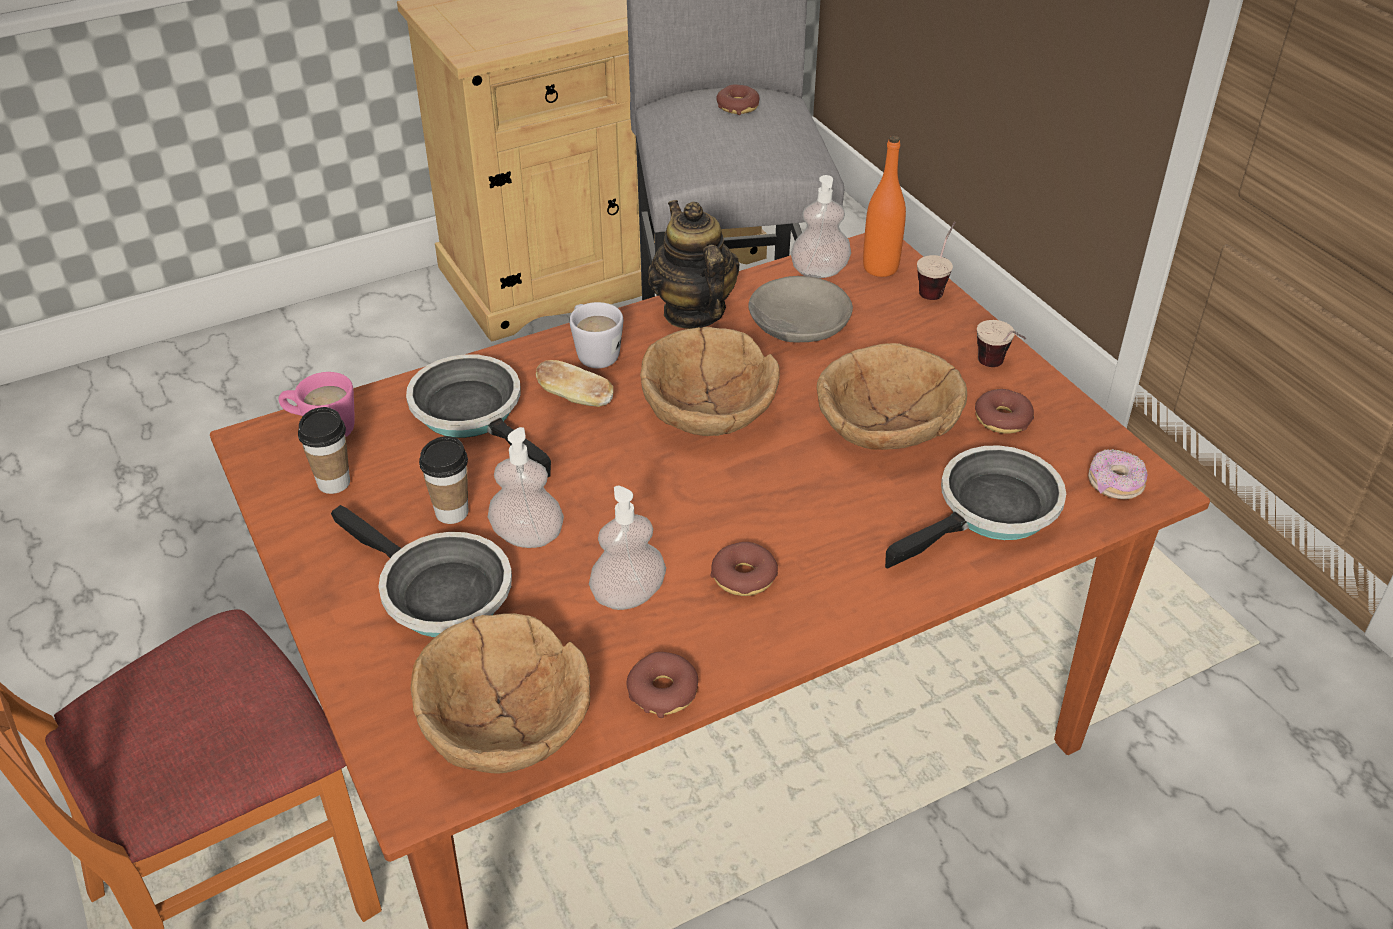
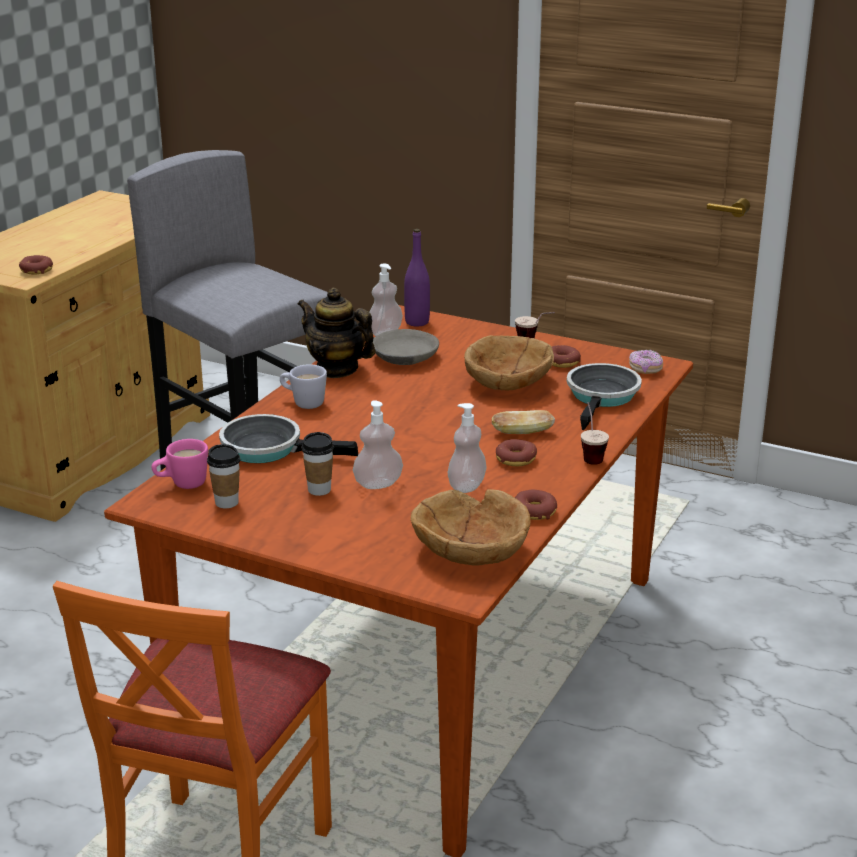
camera: 35 degrees left, 15 degrees down
(438, 593) = (361, 521): frying pan -> none
(575, 398) = (320, 424): bread -> bread (522, 433)
(708, 409) = (403, 405): brown bowl -> none
(738, 106) = (232, 272): donut -> donut (36, 270)
(880, 268) = (417, 322): orange bottle -> purple bottle
(936, 286) = (458, 321): cup -> cup (590, 455)

